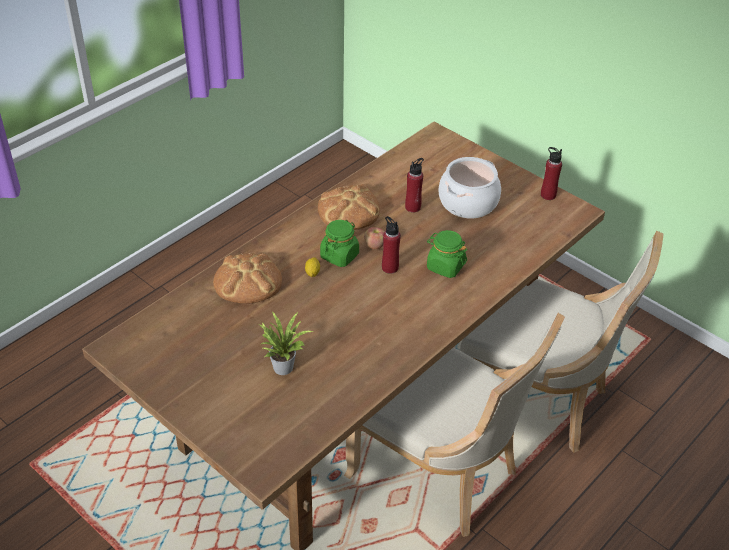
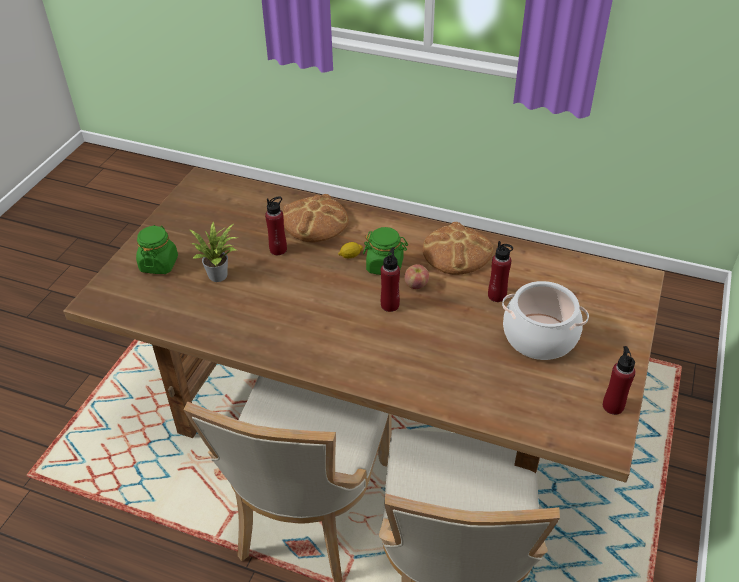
camera: 70 degrees right, 0 degrees up
(272, 316) = (278, 249): none -> red bottle
(445, 266) = (418, 346): green jar -> green jar (159, 264)

